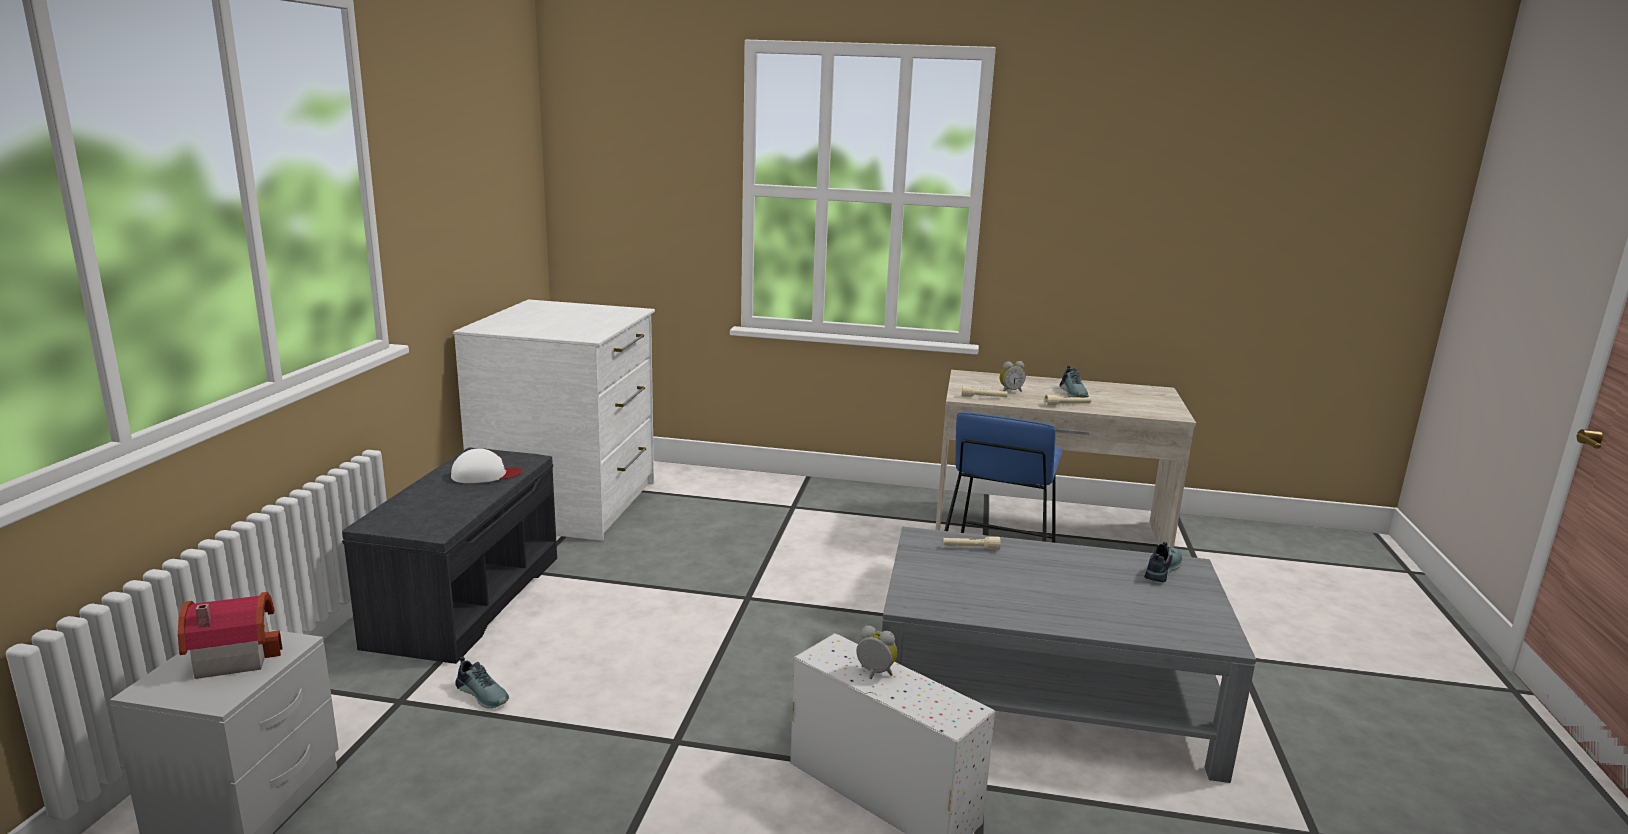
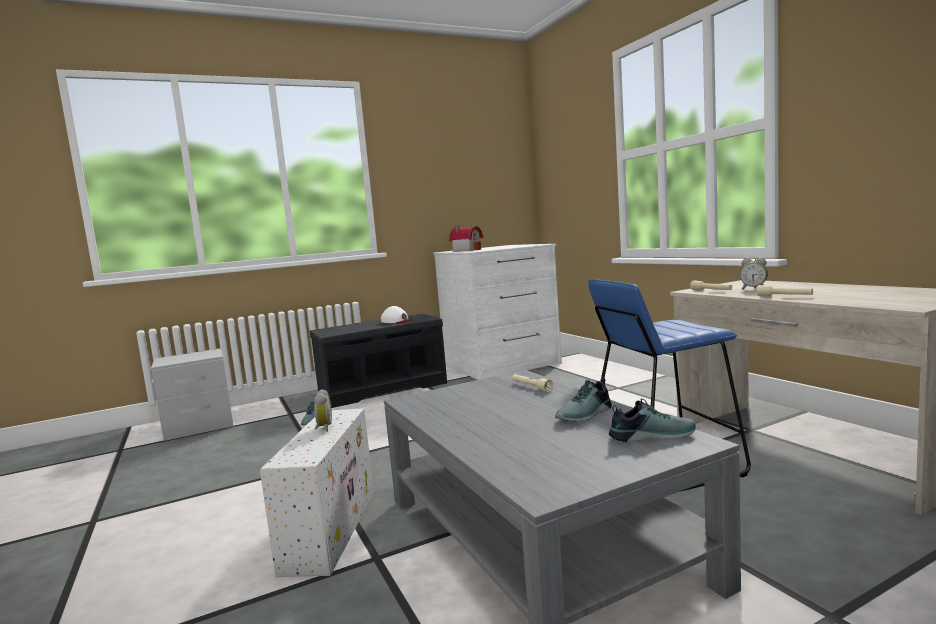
camera: 55 degrees right, 10 degrees down
(232, 656) = (196, 355): toy house -> toy house (467, 250)
(1074, 393) = (826, 291): shoe -> shoe (586, 415)

